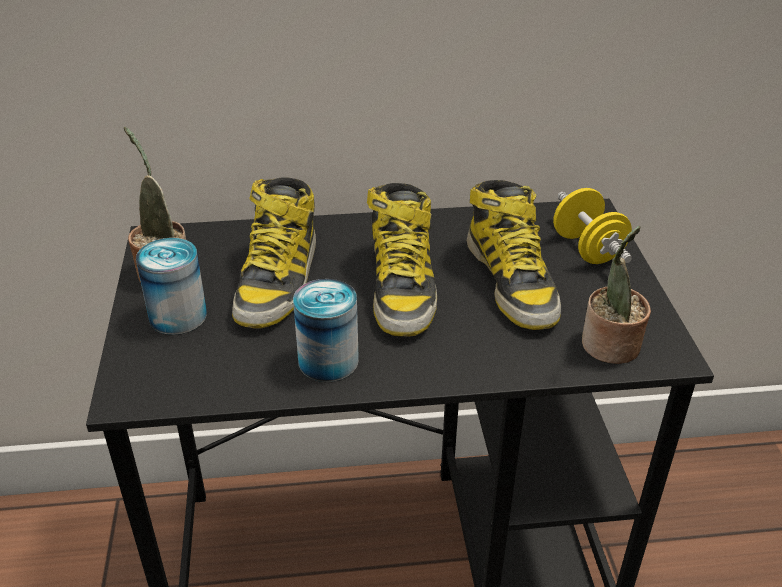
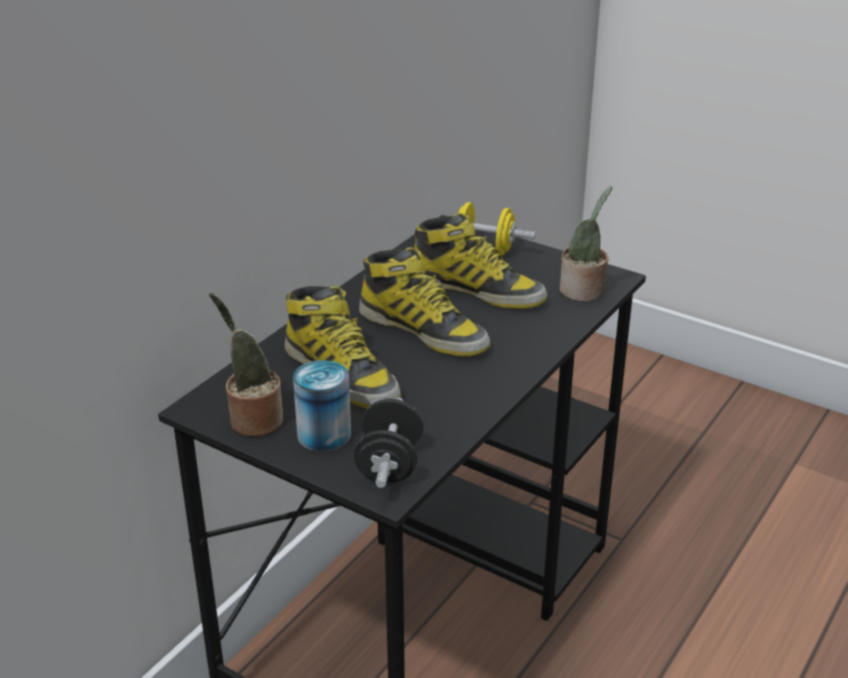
camera: 50 degrees left, 5 degrees down
(166, 375) = (389, 465): none -> black dumbbell
(328, 361) = (464, 392): can -> none

